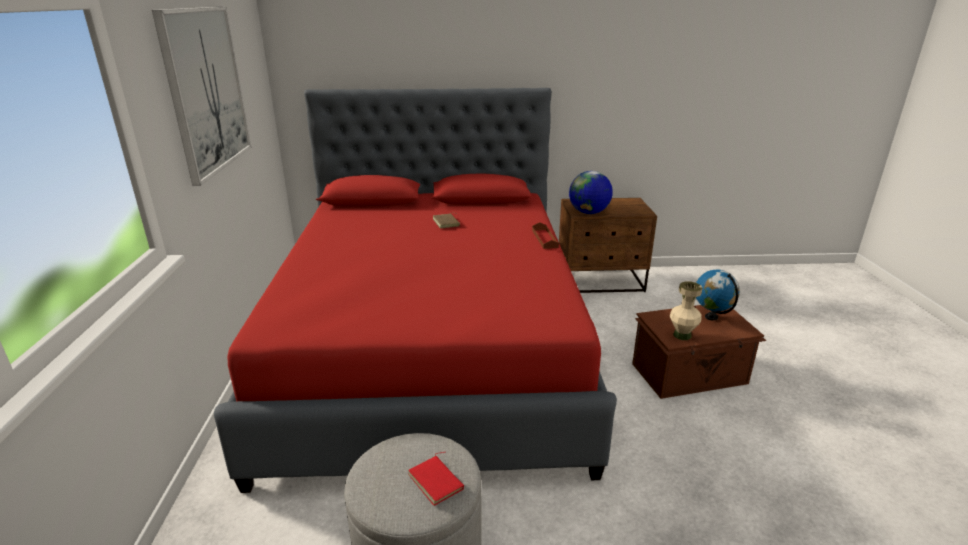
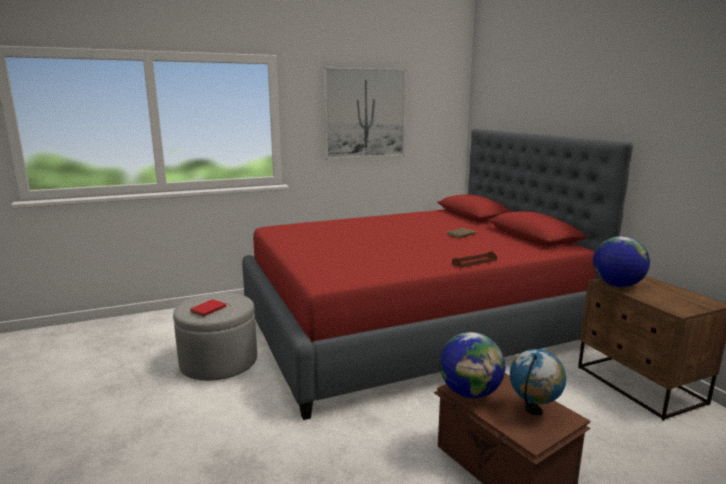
camera: 70 degrees right, 10 degrees down
(682, 335) = (470, 392): beige vase -> globe

